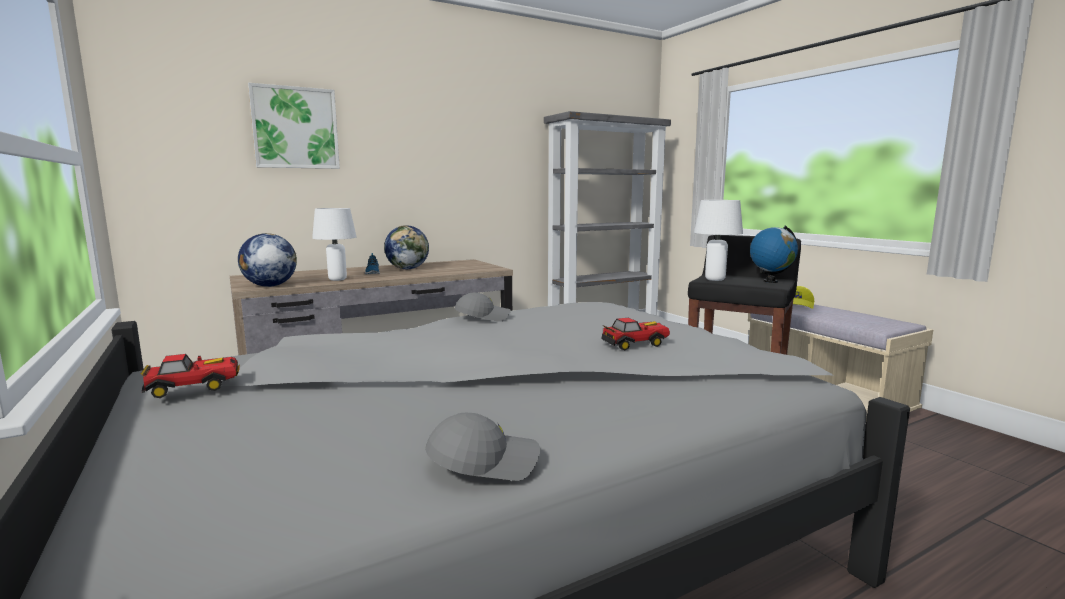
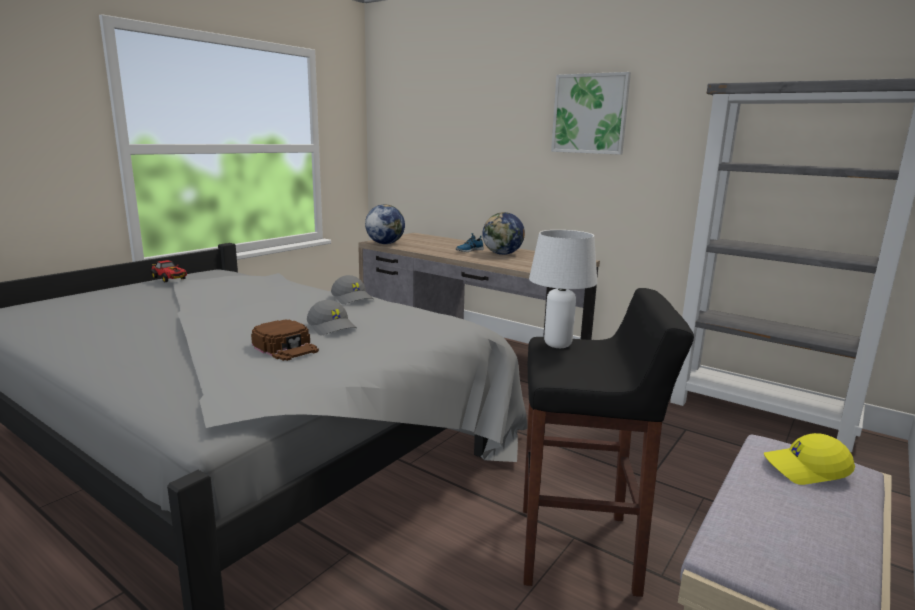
camera: 65 degrees right, 5 degrees up
(295, 128) = (464, 119): picture -> picture (590, 114)
(337, 279) = (427, 249): white table lamp -> none
(484, 462) = (58, 340): grey cap -> grey cap (332, 327)
(635, 344) = (286, 347): toy car -> brown cap
(770, 281) = (588, 373): globe -> none

